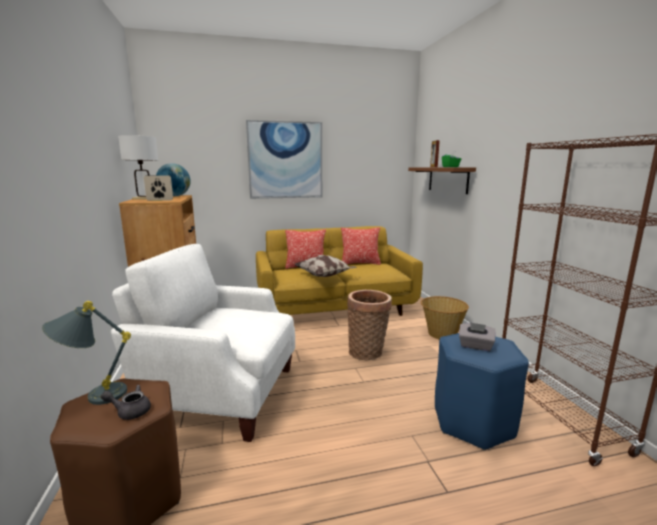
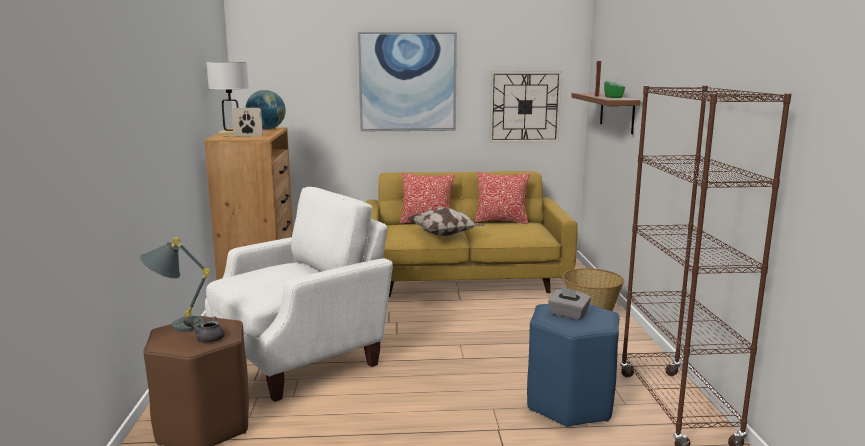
camera: 10 degrees right, 0 degrees up
(221, 394) = (301, 356): white armchair -> white armchair turned 120 degrees clockwise
(367, 352) = (483, 330): basket -> none
(371, 179) = (524, 107): none -> wall clock

